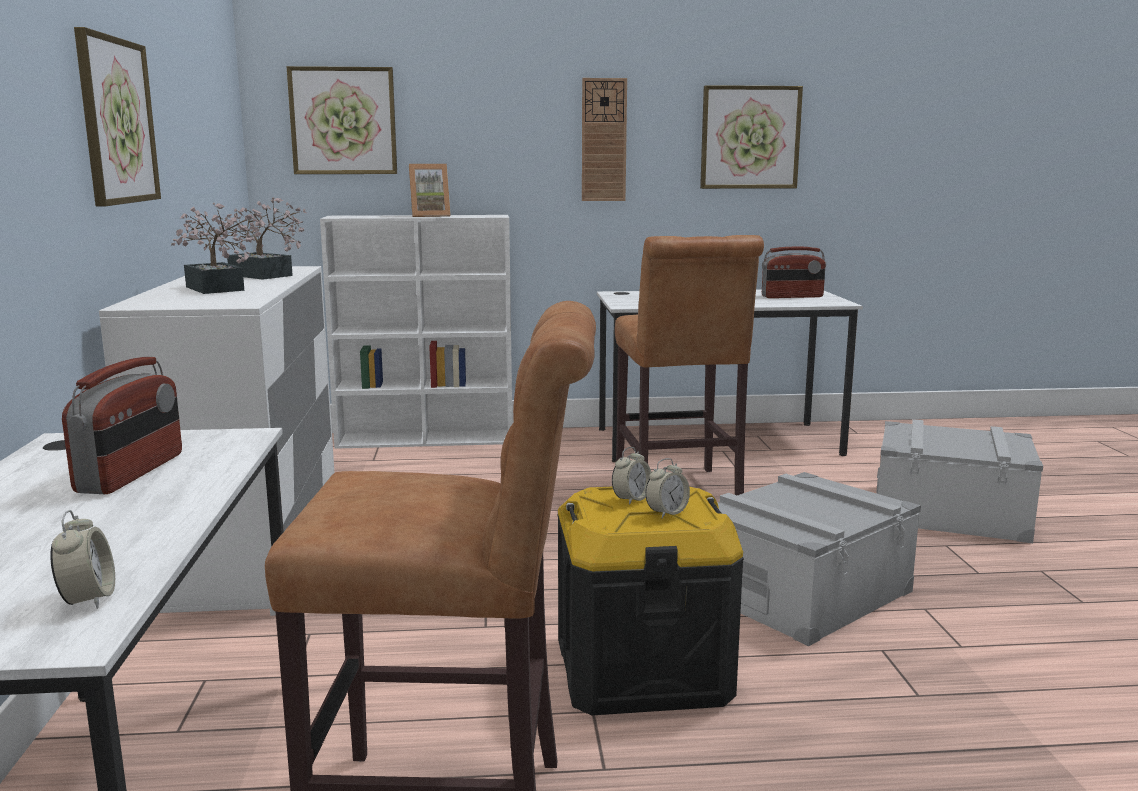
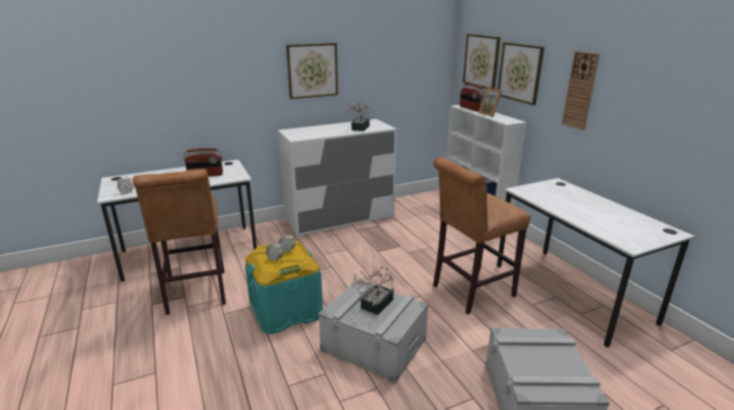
camera: 70 degrees right, 10 degrees up
(216, 289) = (323, 130): potted plant -> potted plant (374, 305)
(642, 669) = (286, 310): black storage box -> turquoise storage box
(750, 137) = (671, 107): picture -> picture (520, 72)
(792, 297) = (631, 229): radio -> radio (471, 108)

